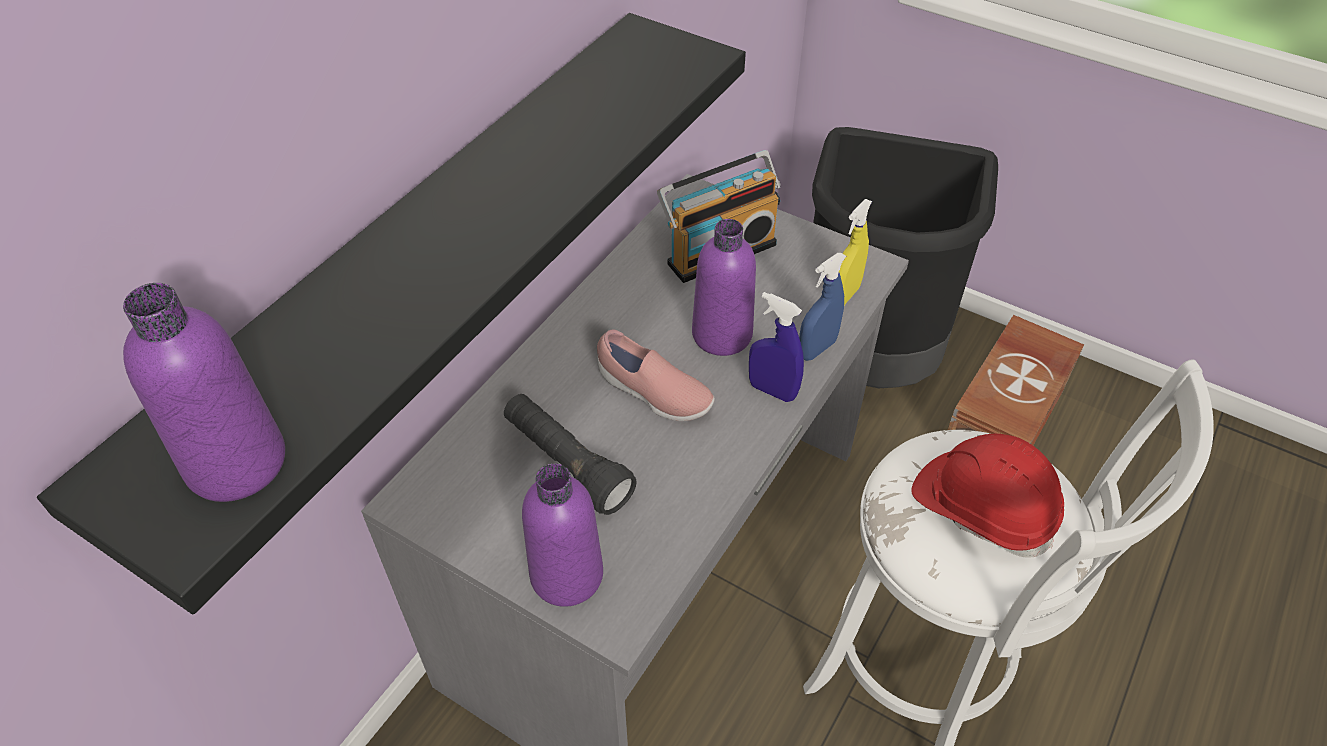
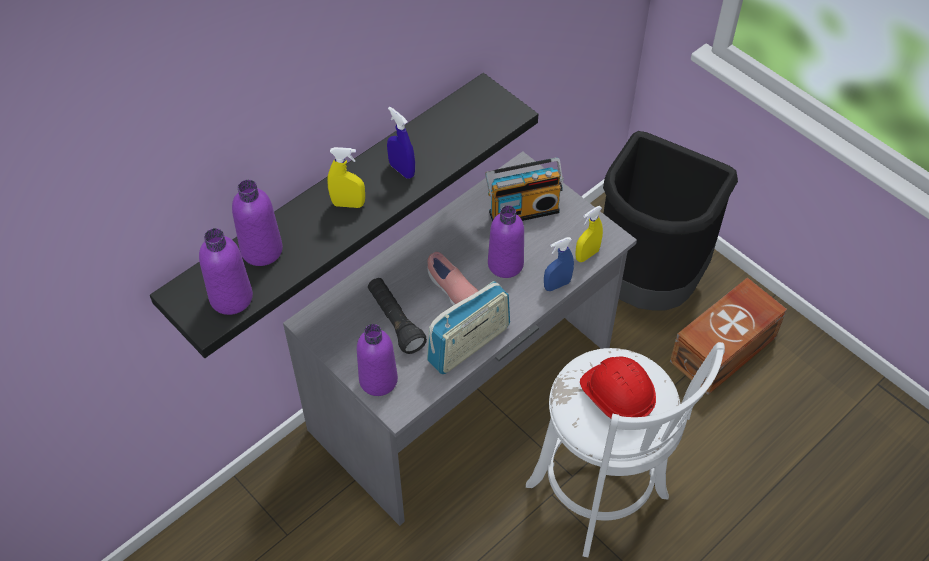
camera: 15 degrees right, 5 degrees up
(289, 353) = (261, 250): none -> purple bottle
(452, 239) = (348, 204): none -> yellow spray bottle
(708, 474) = (469, 344): none -> radio
(772, 391) = (521, 304): blue spray bottle -> blue spray bottle (402, 170)

